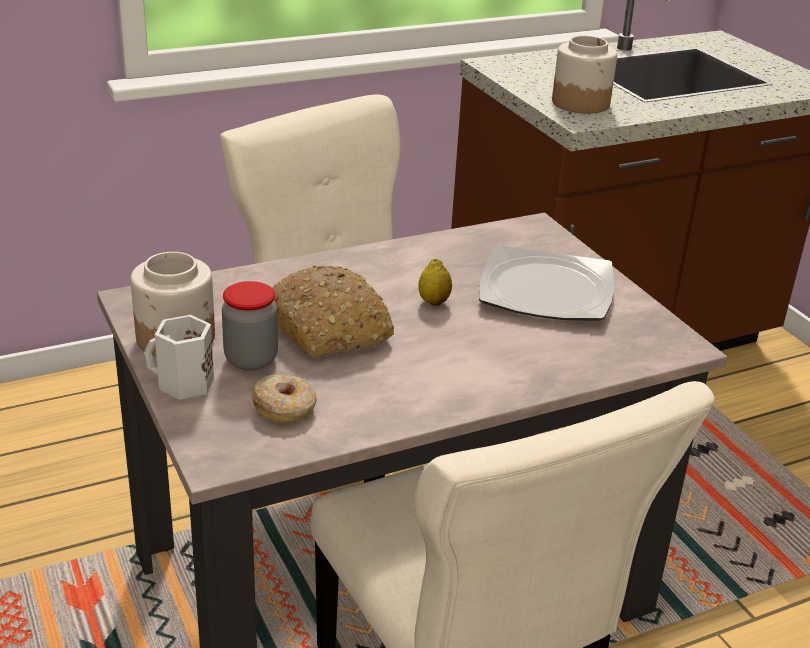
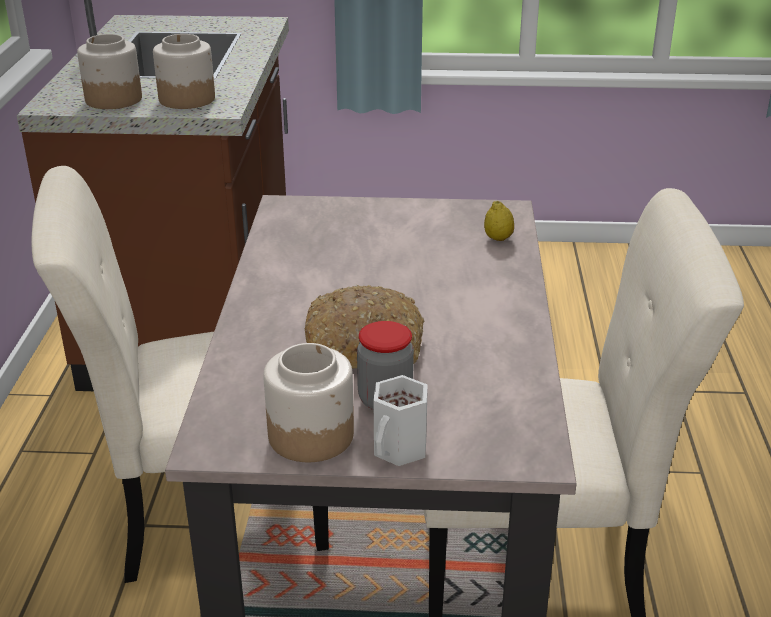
camera: 60 degrees left, 0 degrees up
(285, 407) = (477, 401): donut -> none
(434, 302) = (364, 284): lemon -> lemon (498, 238)
(537, 79) = (113, 99): none -> jar
(547, 291) = (390, 232): plate -> none

